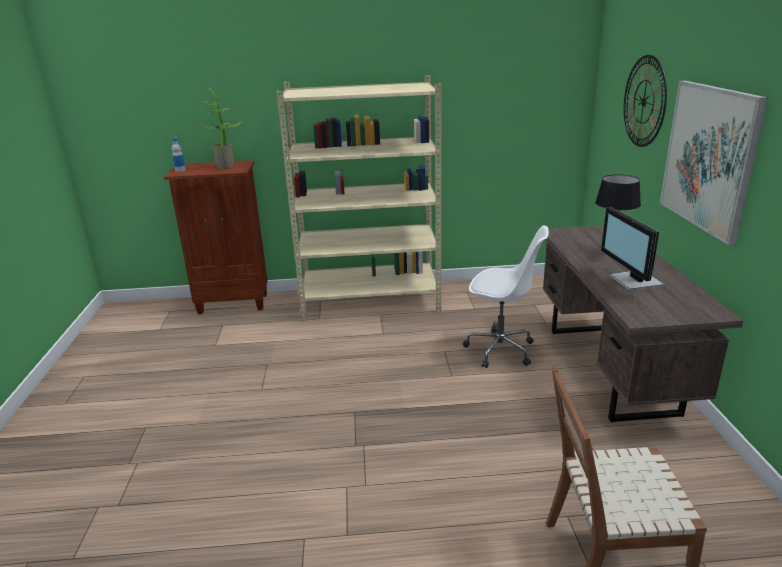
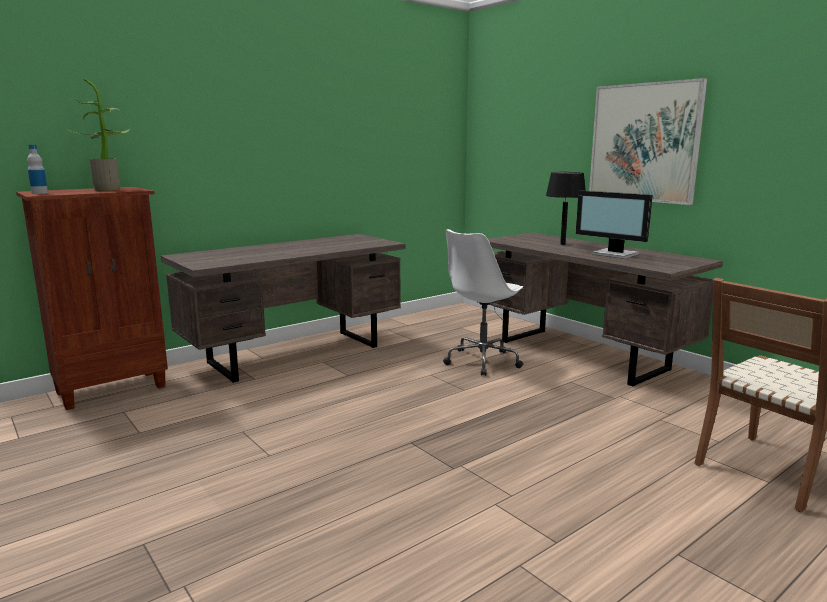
camera: 35 degrees left, 10 degrees down
(370, 301) = (295, 354): beige bookcase -> brown desk
(502, 350) = (481, 362): white office chair -> white office chair turned 150 degrees clockwise
(644, 101) = (545, 117): wall clock -> none

